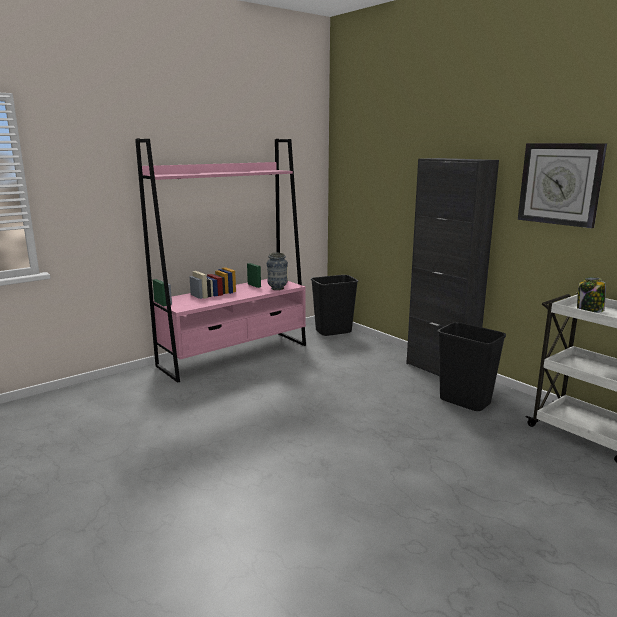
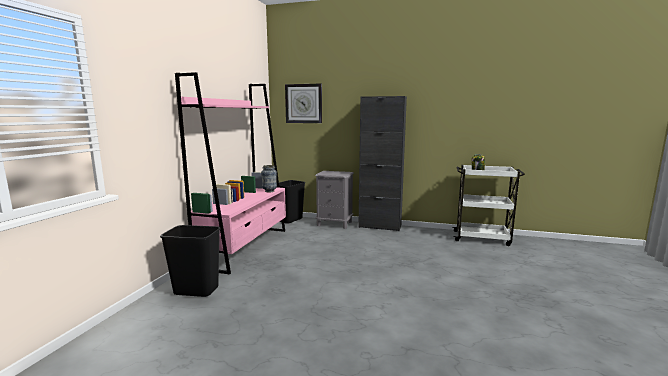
camera: 35 degrees left, 5 degrees down
(382, 350) = (334, 223): none -> grey nightstand
(465, 402) = (415, 238): black trash can -> black trash can (197, 290)
(560, 184) = (444, 108): wall clock -> wall clock (303, 103)

